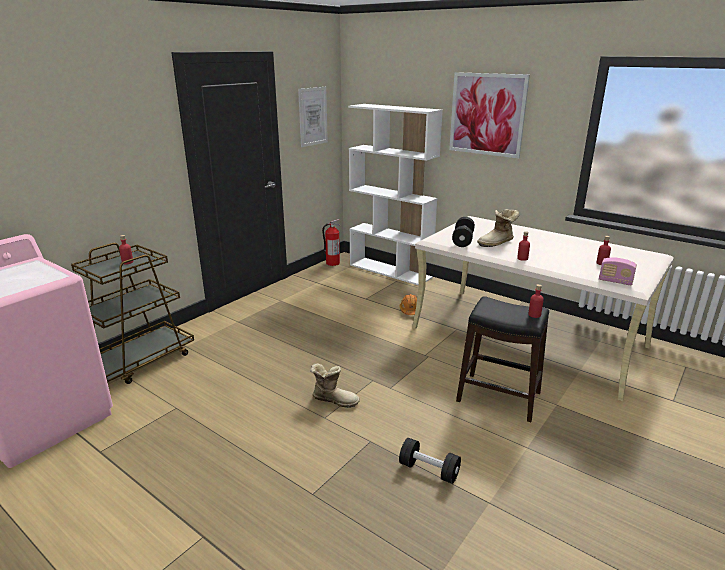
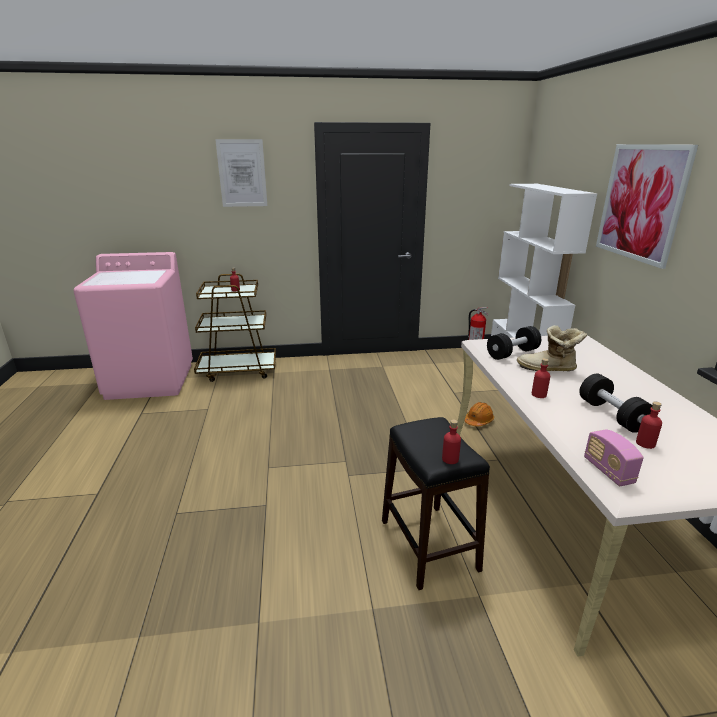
camera: 45 degrees right, 0 degrees up
(313, 116) = (477, 193): picture -> picture (242, 173)
(334, 399) = (296, 458): boot -> none
(429, 470) = (264, 558): black dumbbell -> black dumbbell (611, 415)

